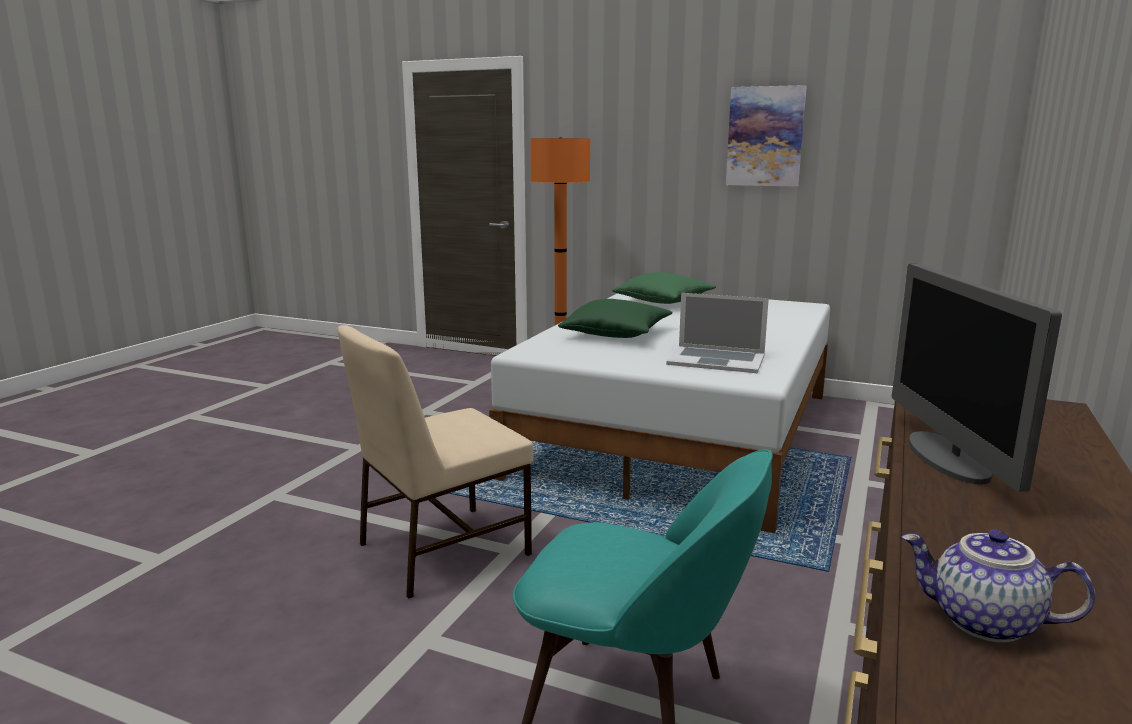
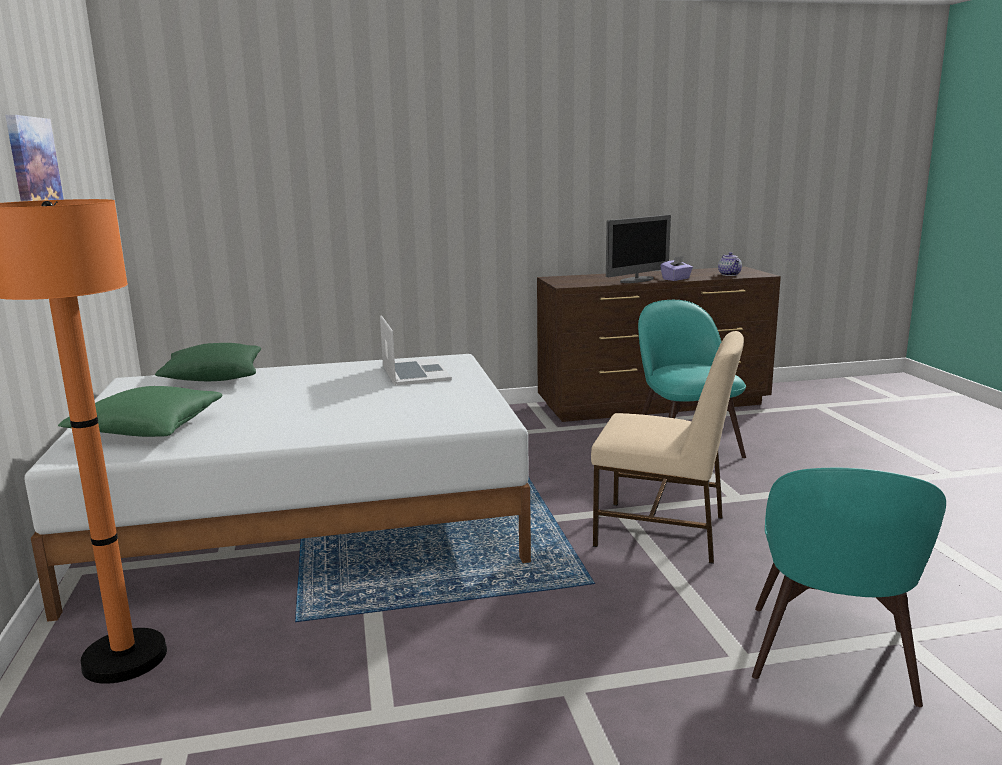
camera: 125 degrees left, 0 degrees up
(212, 521) = (831, 657): none -> turquoise chair
(616, 334) = (365, 411): green pillow -> green pillow (213, 378)
(936, 503) = (676, 279): none -> purple tissue box

